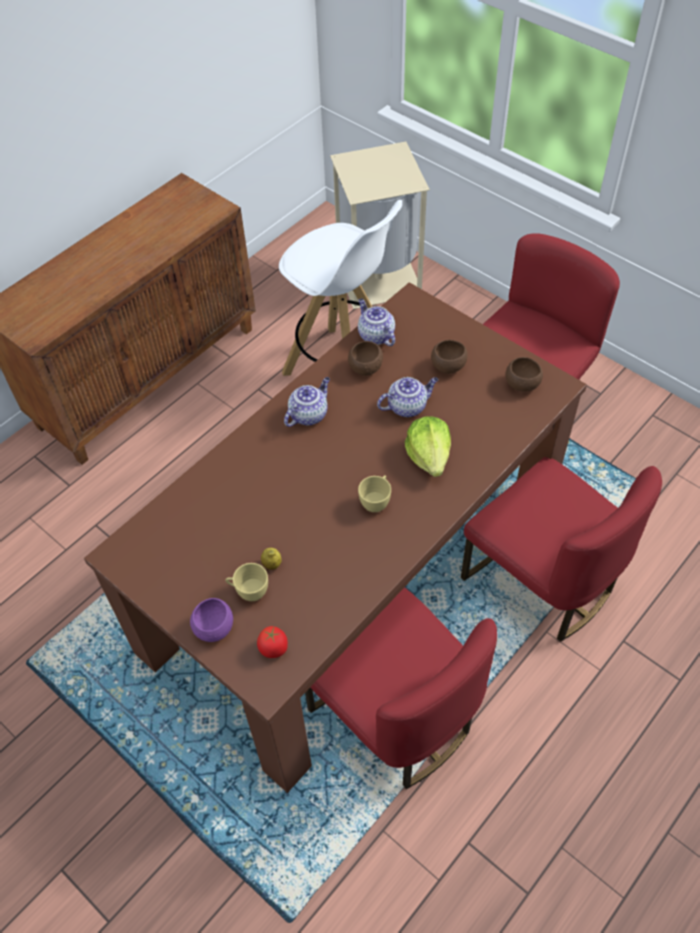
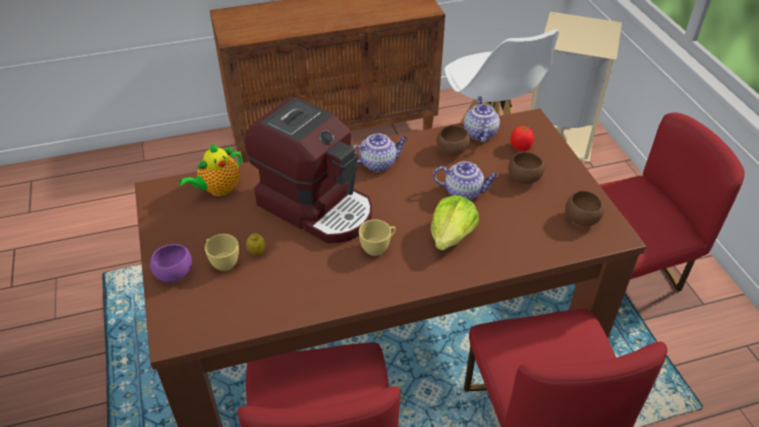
camera: 30 degrees right, 10 degrees down
(178, 520) = (218, 189): none -> teapot
(274, 648) = (203, 312): tomato -> tomato (521, 147)
(288, 489) = (317, 206): none -> coffee machine

